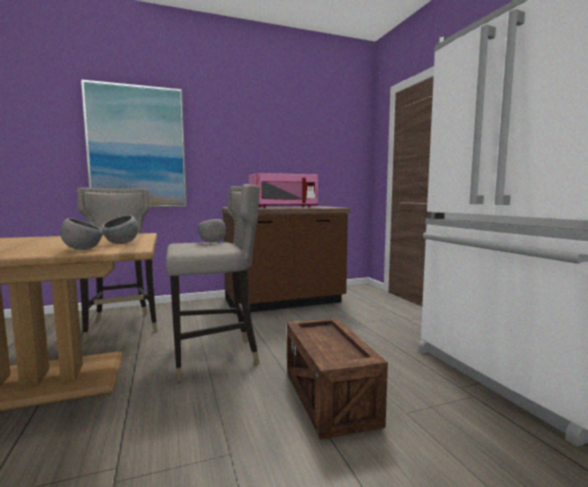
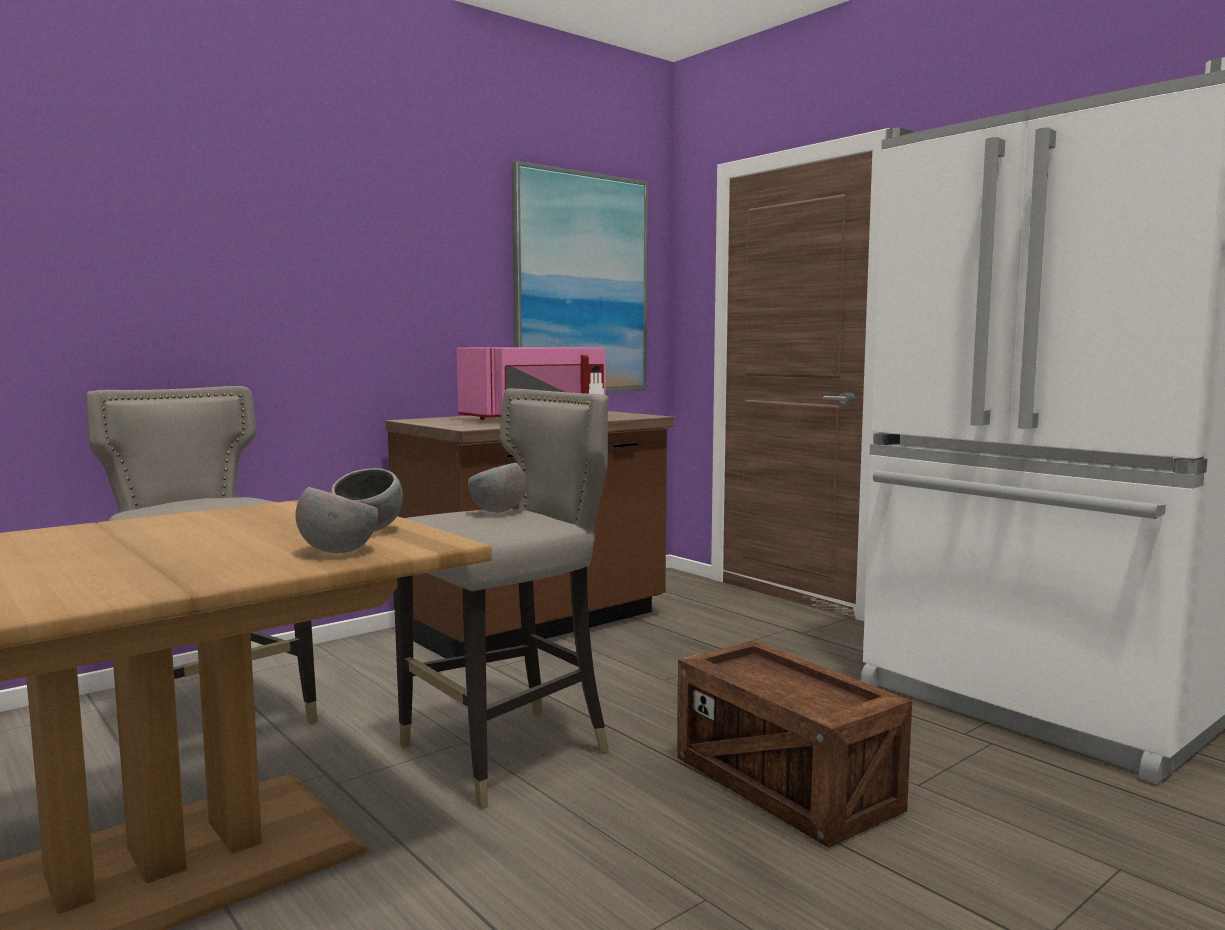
camera: 20 degrees left, 0 degrees up
(137, 147) = (188, 282): picture -> picture (581, 284)

